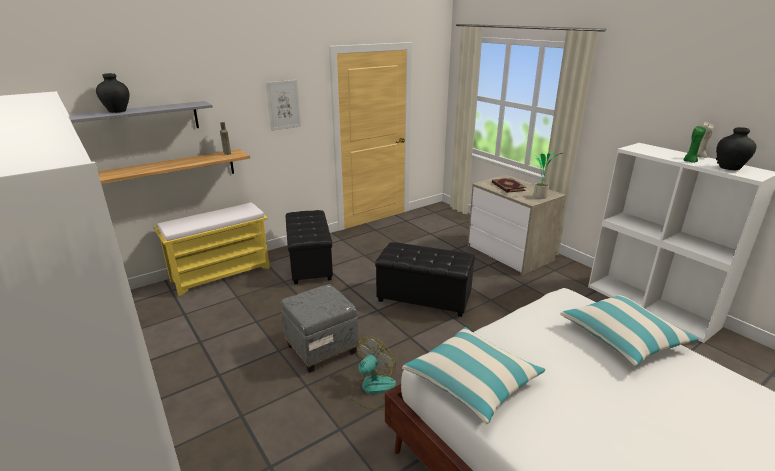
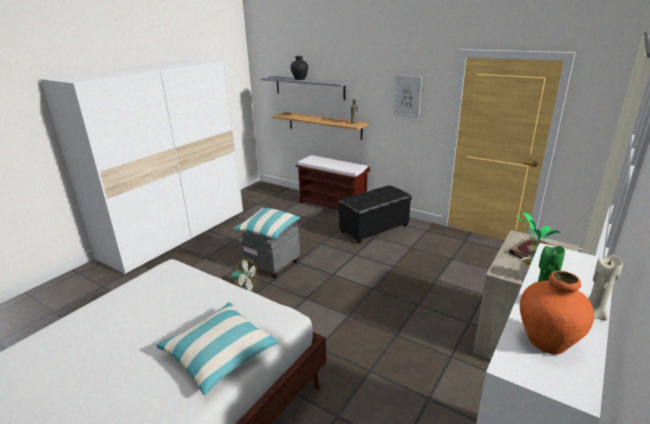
camera: 70 degrees right, 0 degrees up
(222, 274) = (333, 205): yellow bench -> brown bench
(424, 298) = (367, 293): black ottoman -> none
(472, 381) = (154, 282): pillow -> pillow (268, 230)
(729, 168) = (546, 342): black vase -> orange vase

